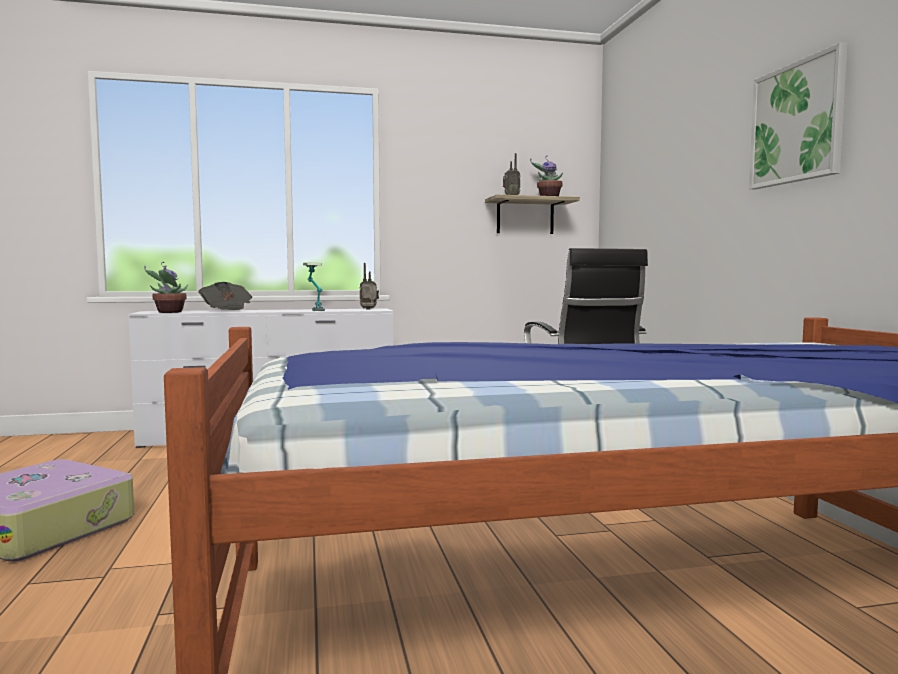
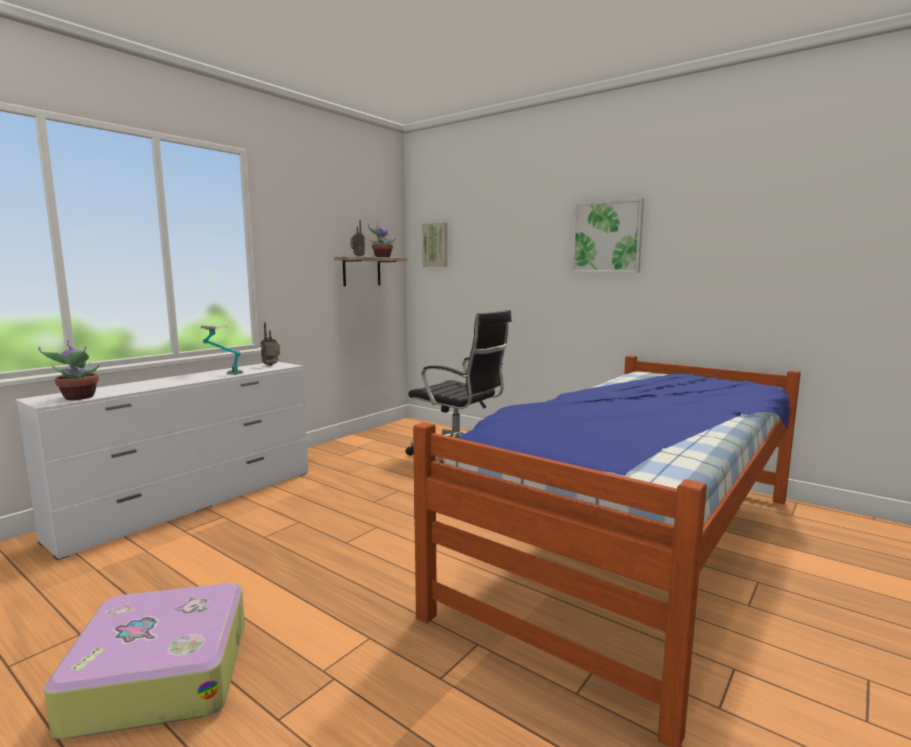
camera: 40 degrees left, 5 degrees up
(227, 311) = (142, 386): newspaper -> none
(622, 178) = (436, 245): none -> picture

